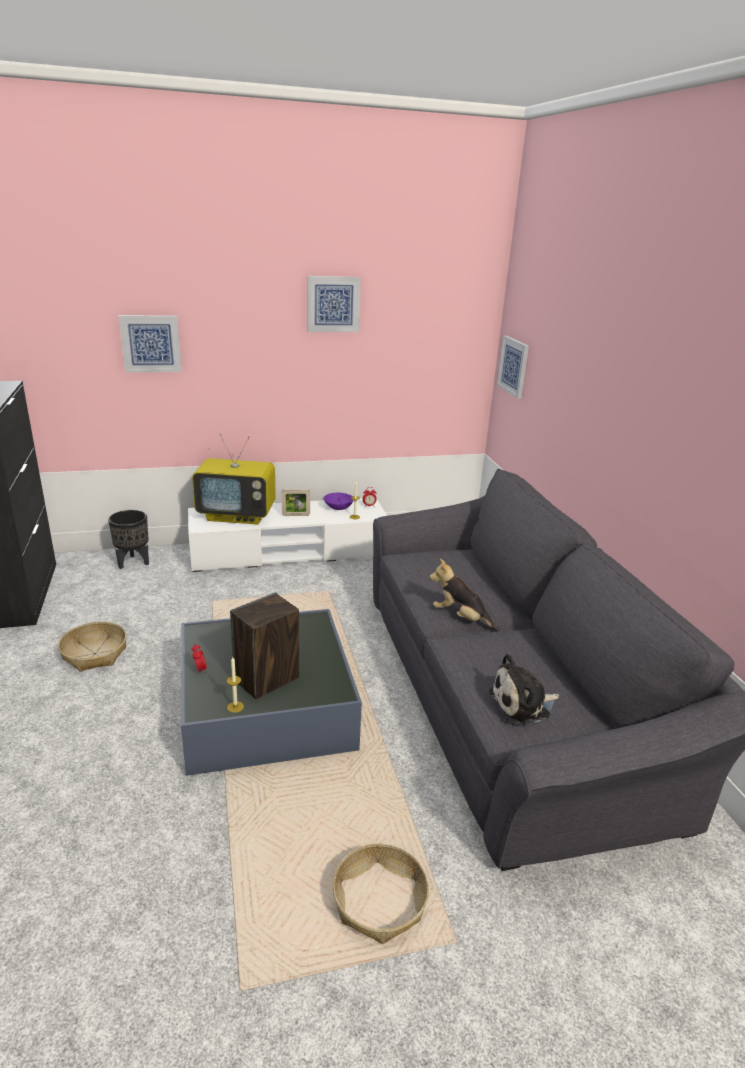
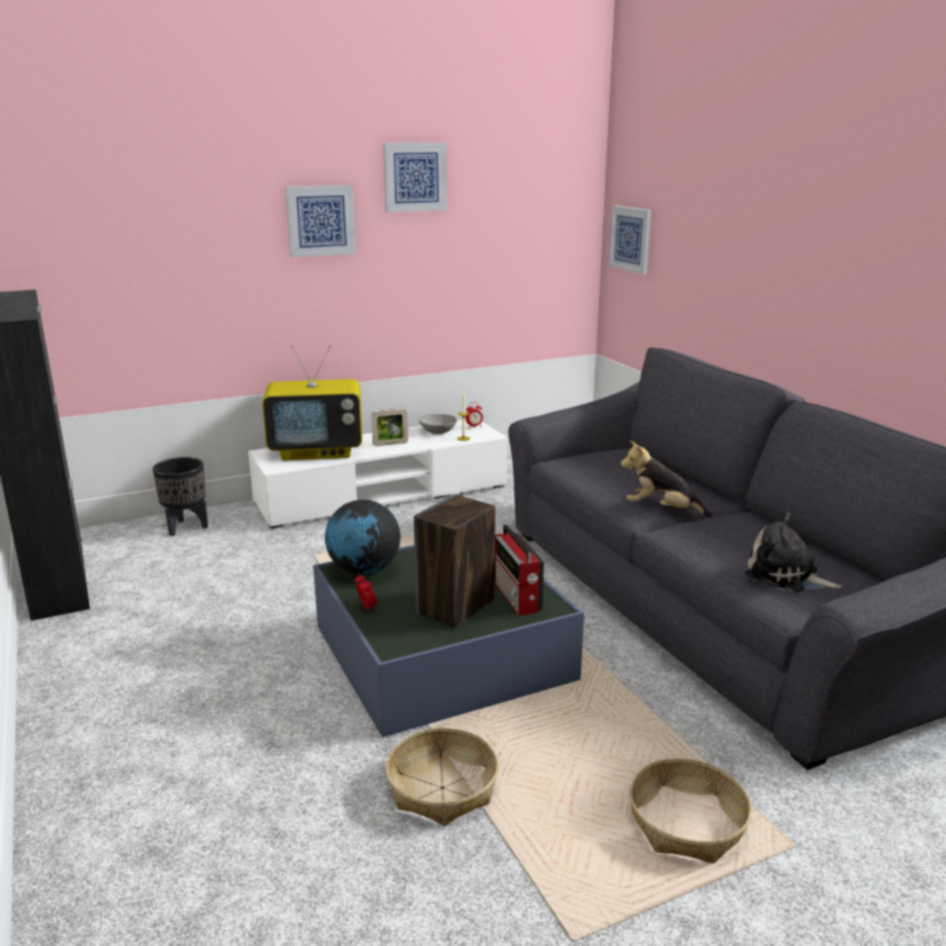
camera: 10 degrees left, 5 degrees down
(94, 653) = (188, 629): basket -> basket (441, 788)
(151, 343) = (195, 236): picture -> picture (320, 220)
(216, 634) = (364, 571): none -> globe
(235, 707) = (434, 638): candle -> none
(318, 678) = (517, 597): none -> radio
(338, 508) = (437, 432): purple bowl -> grey bowl
(523, 704) = (786, 576): plush toy -> plush toy turned 60 degrees clockwise

